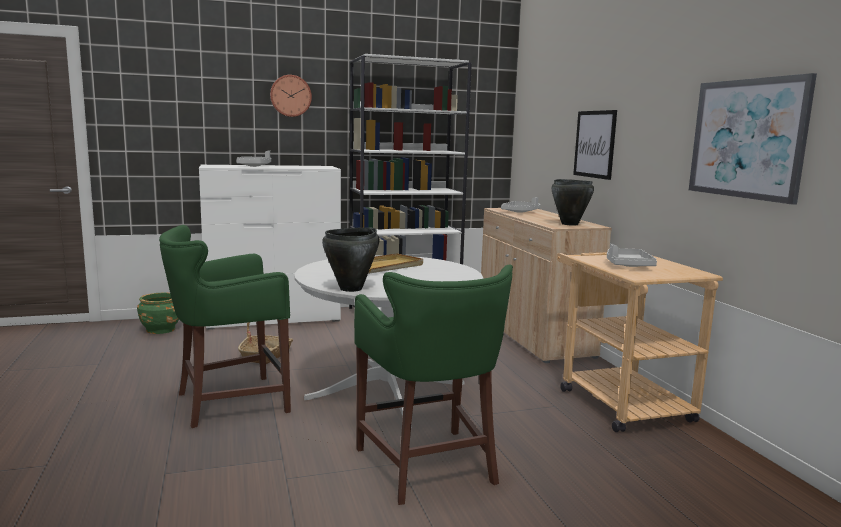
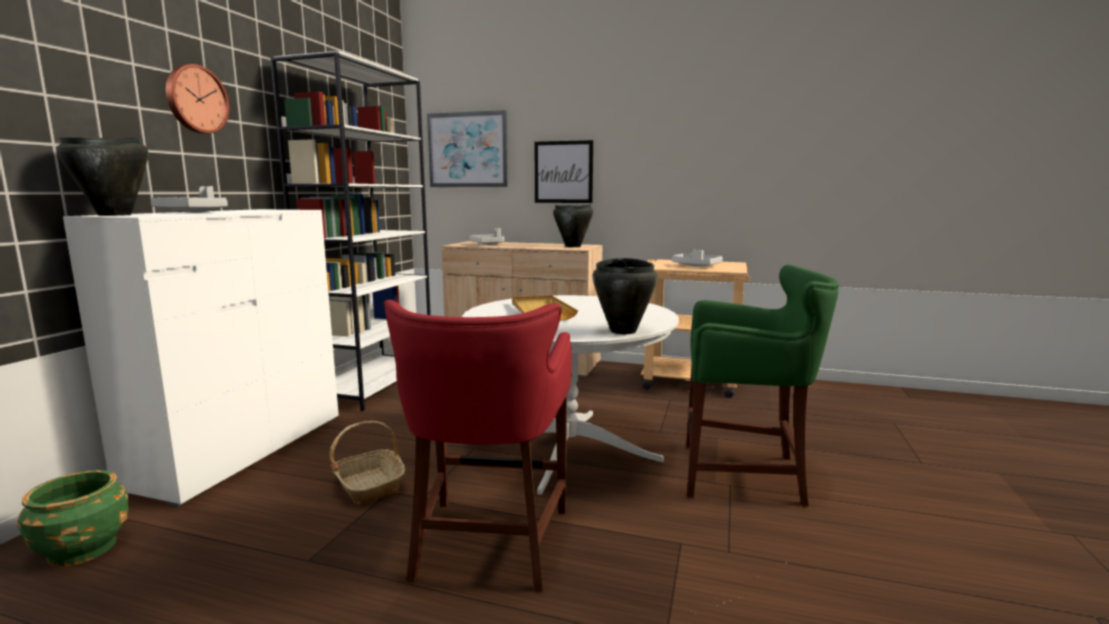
camera: 55 degrees left, 0 degrees up
(212, 165) = (115, 215): none -> black cooking pot
(228, 402) = (488, 545): green stool -> red stool
(747, 139) = (750, 161): picture -> picture (468, 150)

